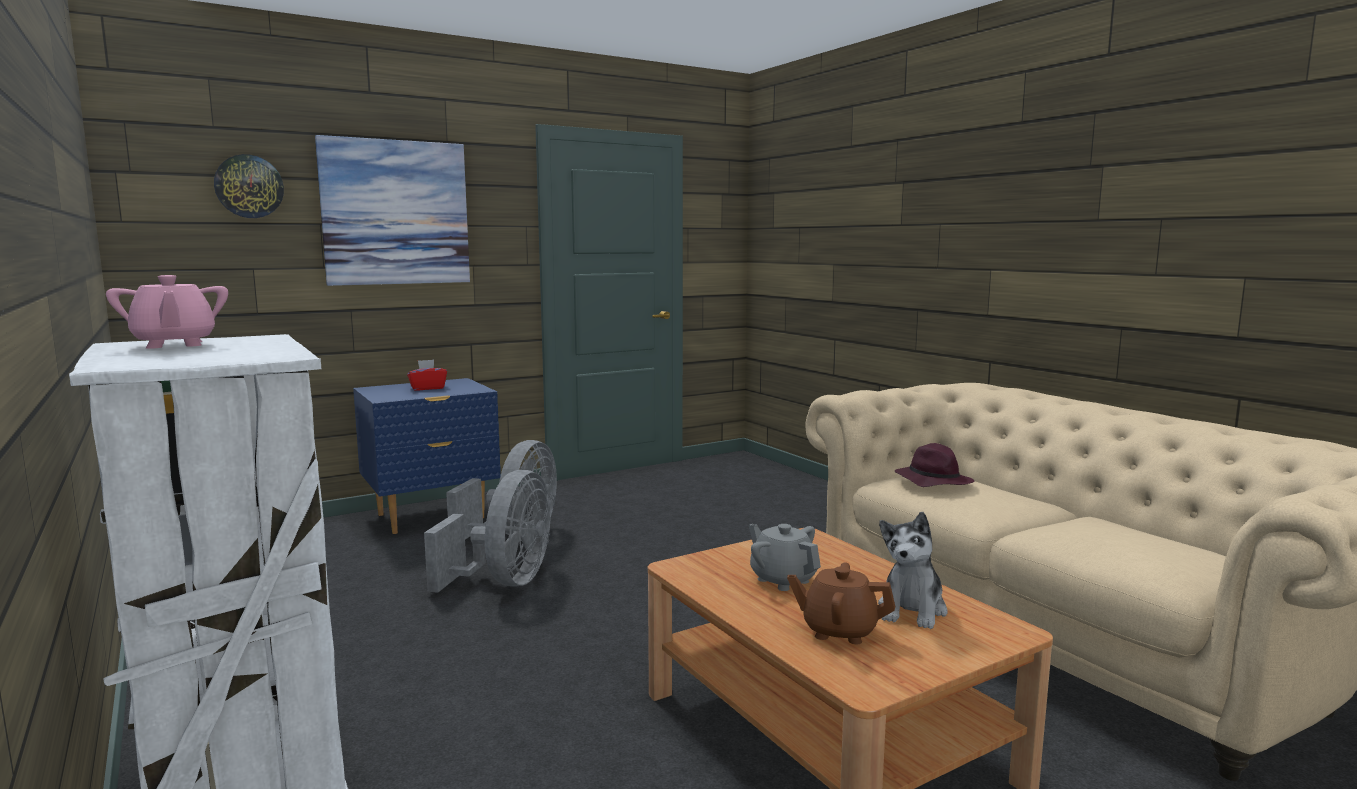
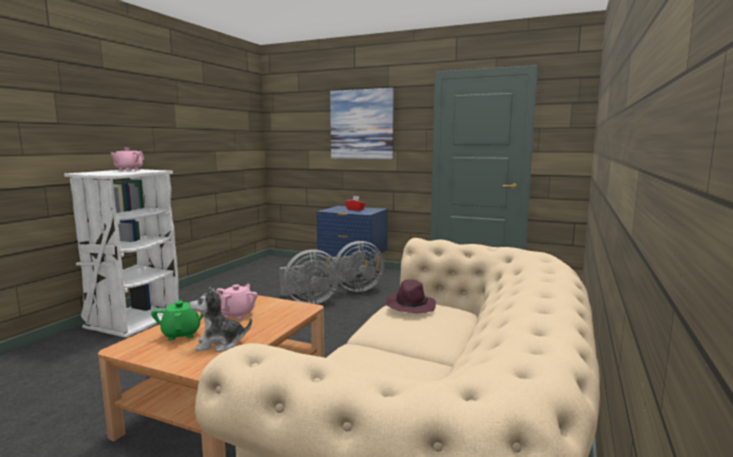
camera: 55 degrees right, 0 degrees up
(249, 186) = (307, 115): wall clock -> none
(782, 580) = (237, 314): grey teapot -> pink teapot
(839, 631) = (181, 334): brown teapot -> green teapot

